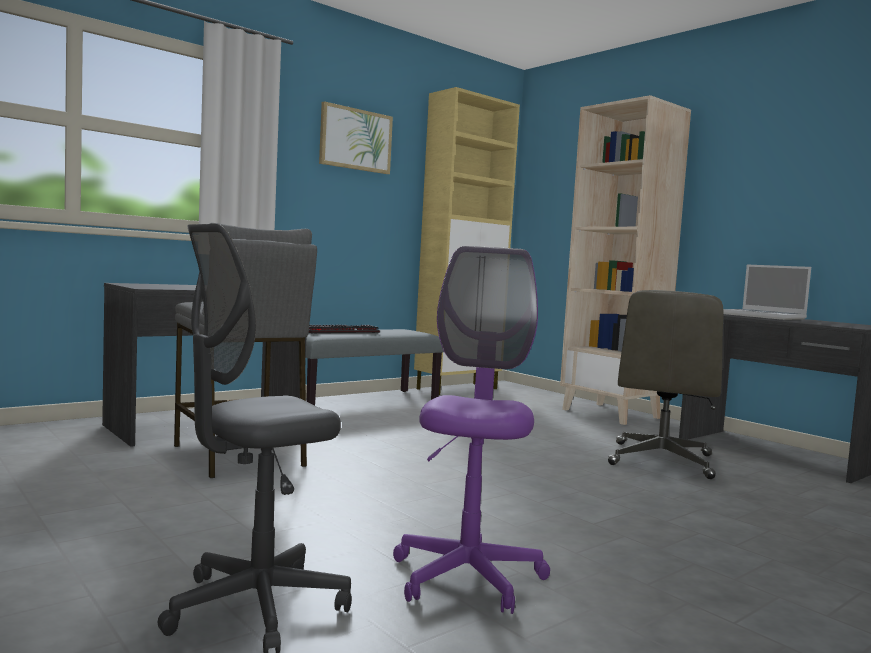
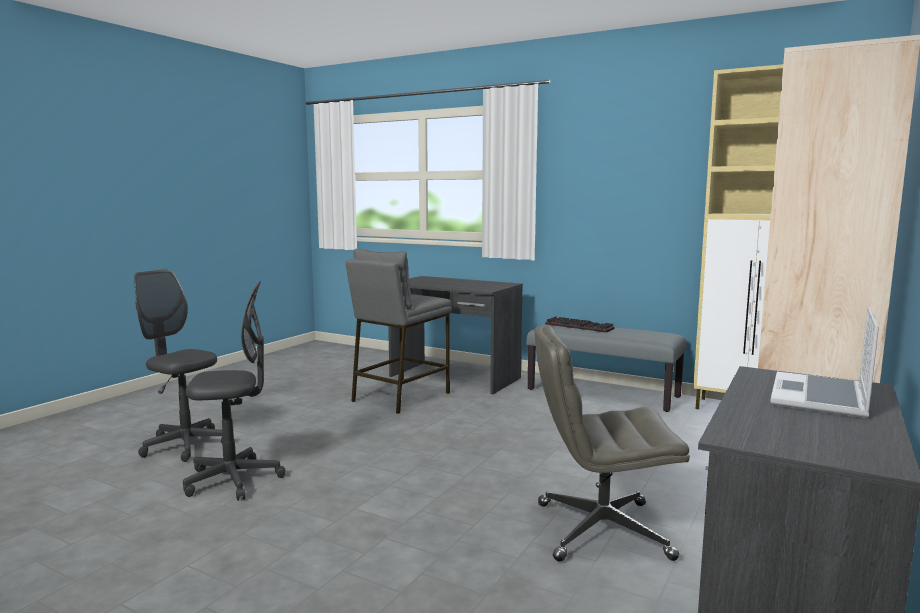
camera: 70 degrees right, 5 degrees up
(355, 139) = (627, 147): picture -> none
(467, 577) = (233, 480): purple office chair -> grey office chair

